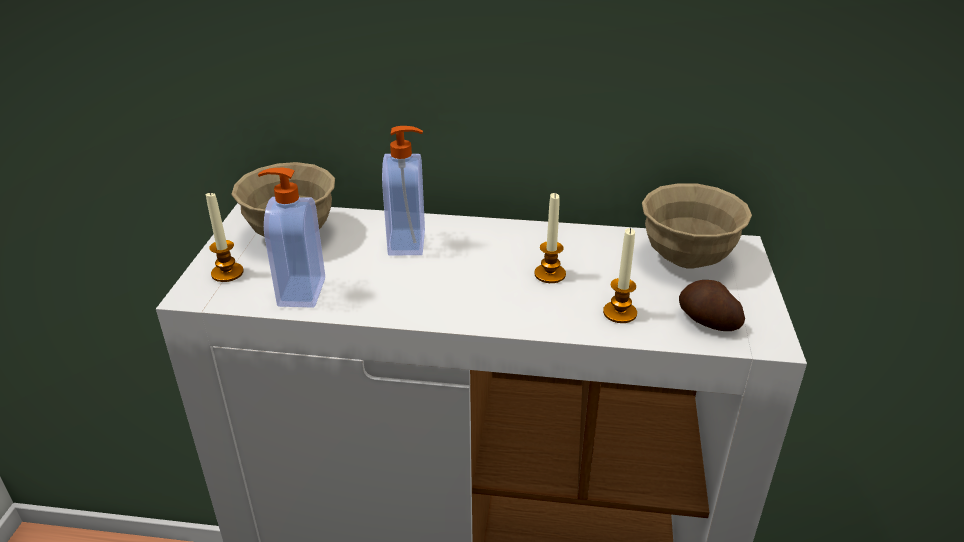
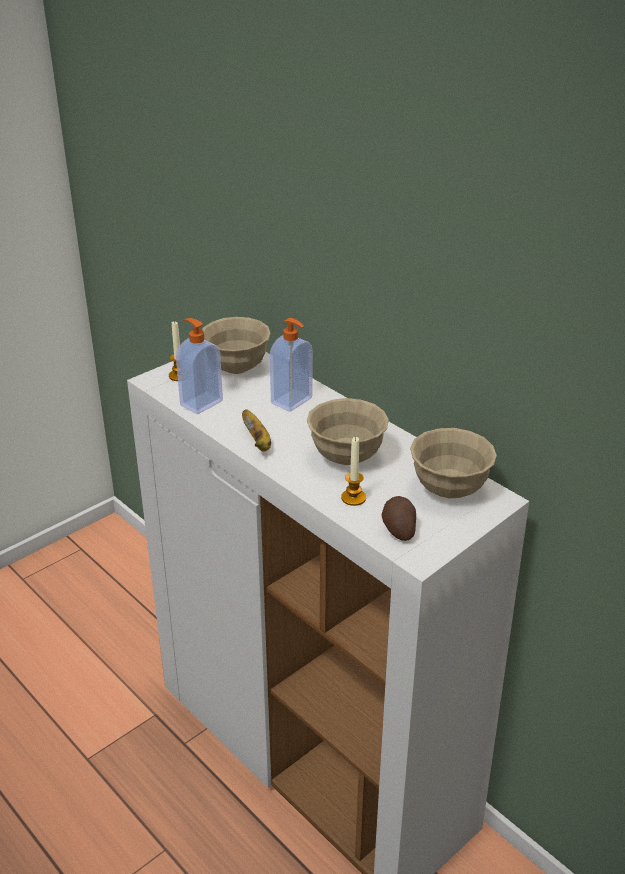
camera: 40 degrees right, 0 degrees up
(433, 304) = (258, 442): none -> banana
(550, 274) = (347, 457): candle -> beige bowl

